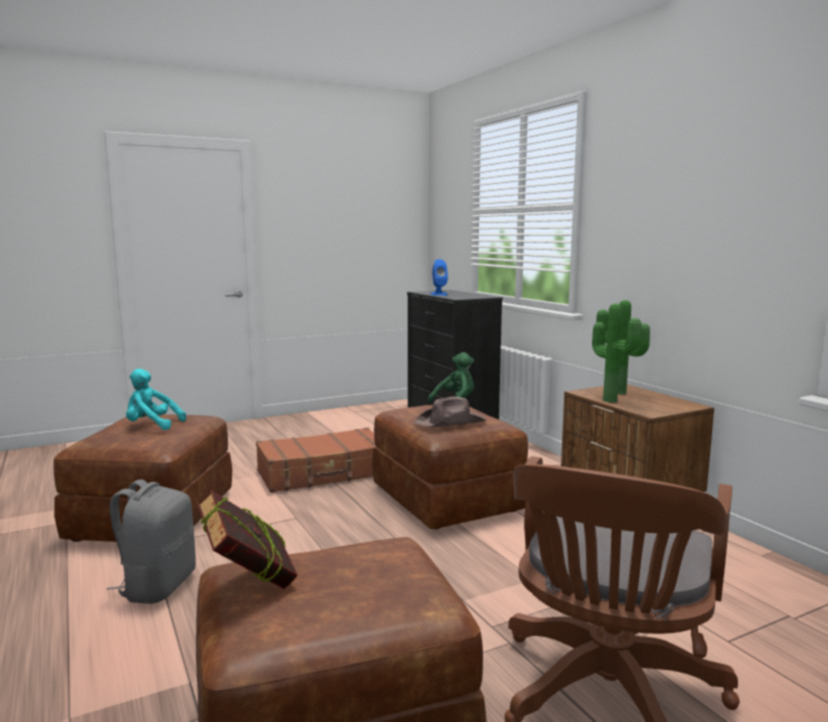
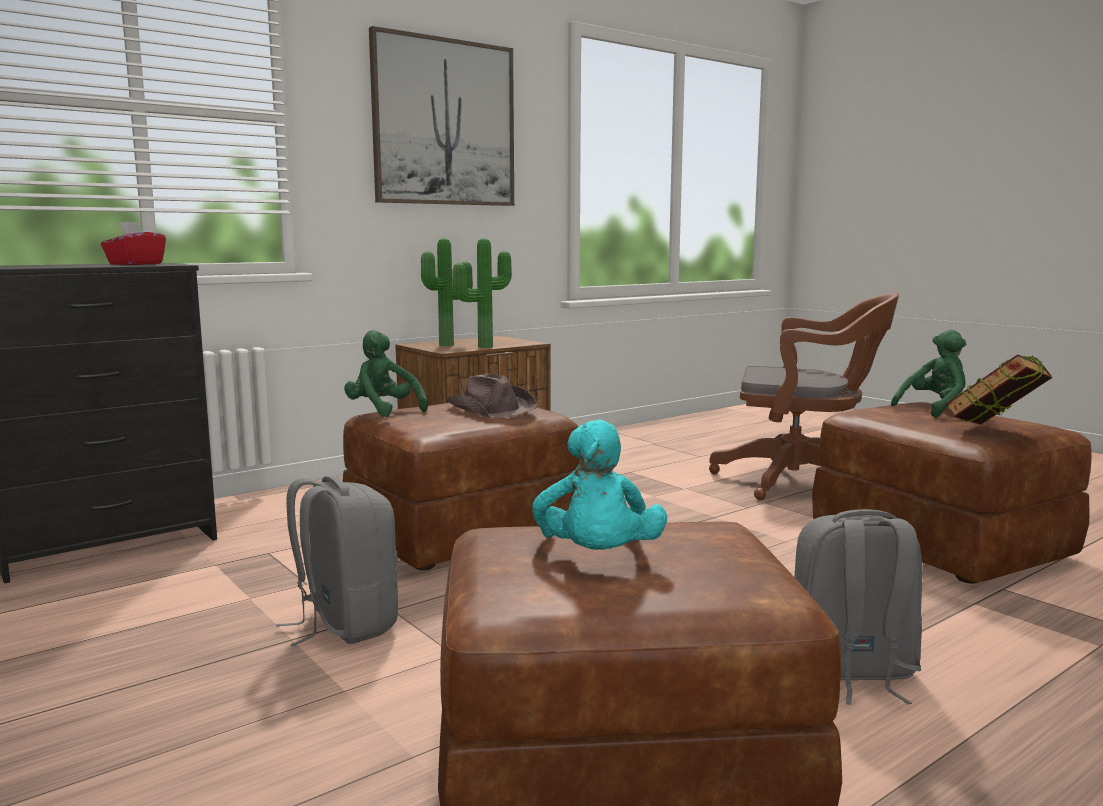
camera: 100 degrees left, 0 degrees up
(324, 473) = (344, 624): brown suitcase -> grey backpack
(383, 590) = (934, 409): none -> green plush toy
(439, 294) = (71, 266): blue speaker -> none
(464, 296) = (135, 264): none -> red tissue box
(685, 192) = (444, 123): none -> picture

